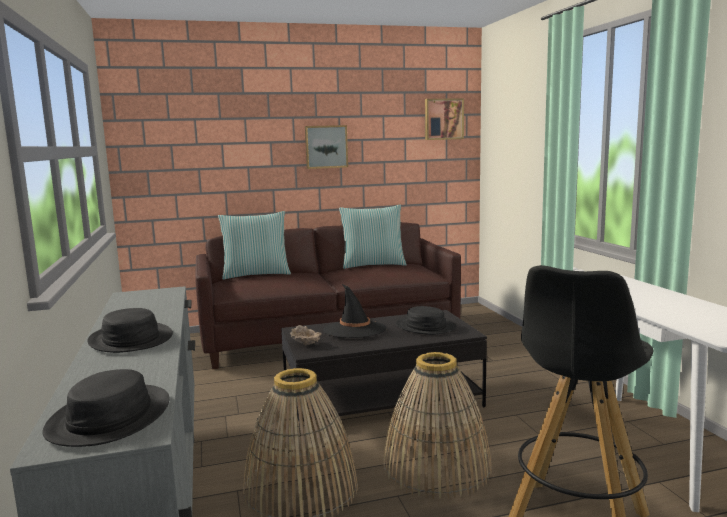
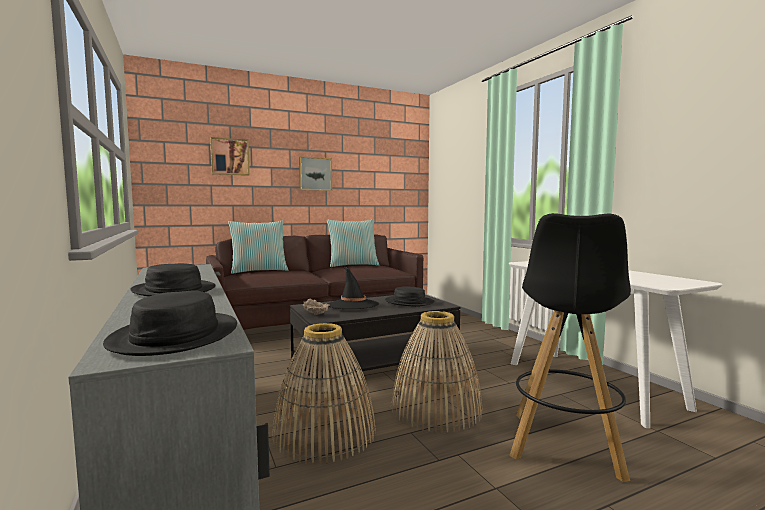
camera: 10 degrees left, 5 degrees down
(443, 119) = (402, 159): picture -> picture (230, 157)

